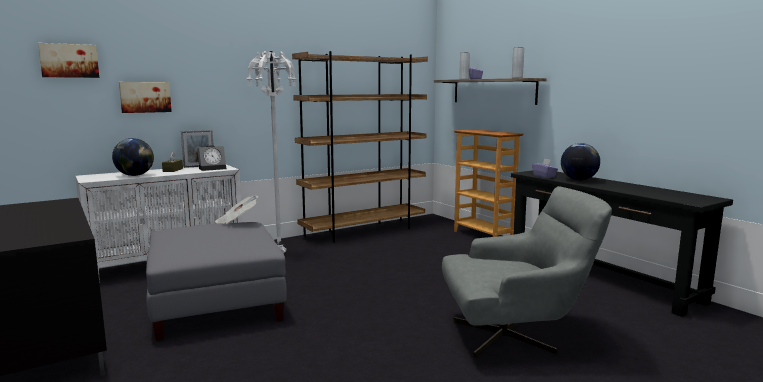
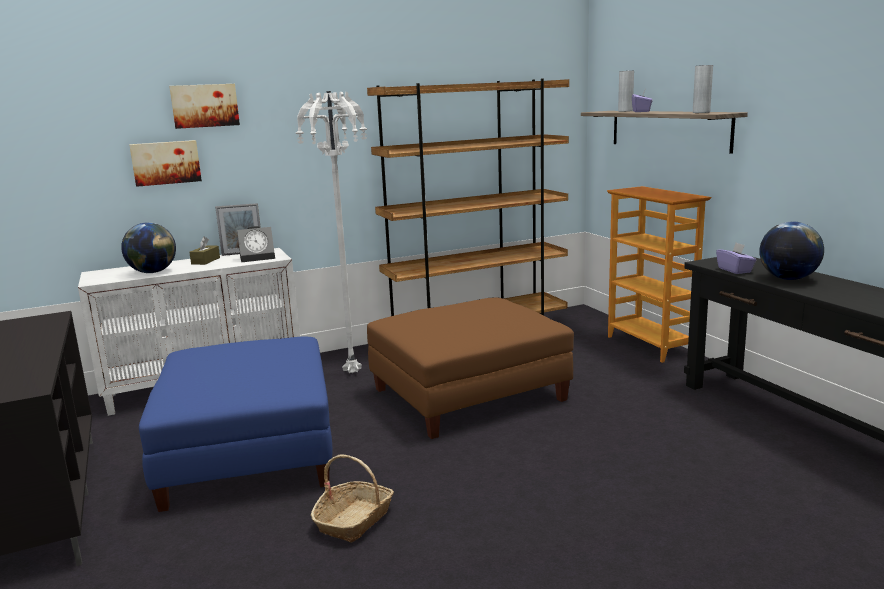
camera: 10 degrees right, 5 degrees up
(69, 60) = (62, 120): picture -> picture (204, 105)
(215, 303) = (249, 452): grey ottoman -> blue ottoman
(237, 221) = (281, 337): newspaper -> none
(308, 338) = (354, 520): none -> basket
(367, 265) = (468, 394): none -> brown ottoman
(516, 335) = (658, 534): grey armchair -> none

